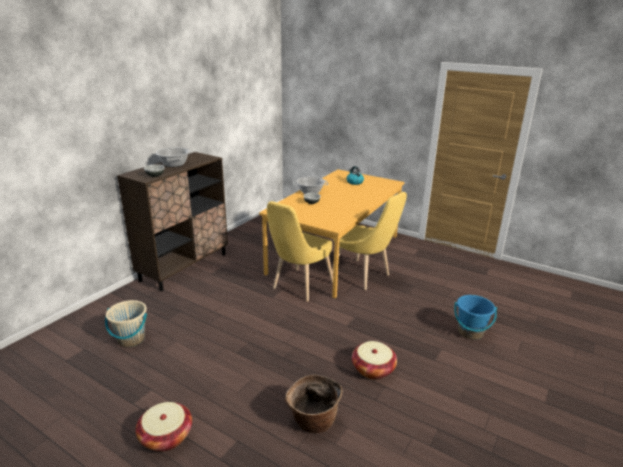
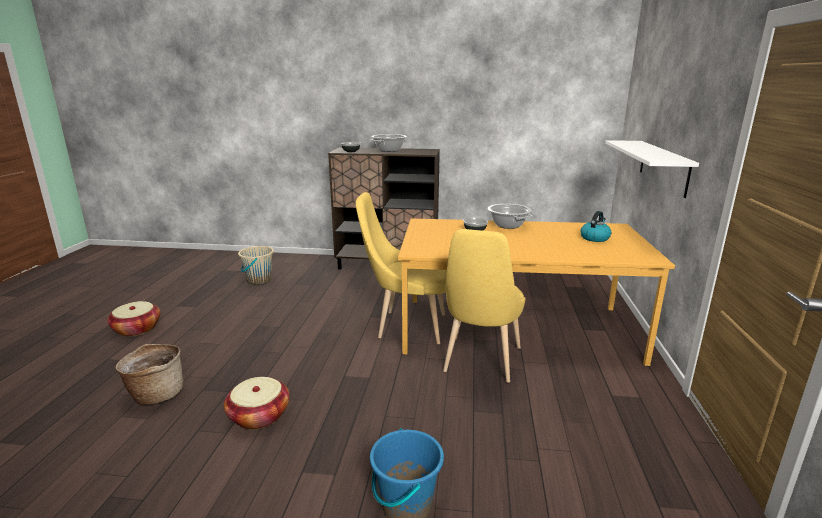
camera: 65 degrees right, 5 degrees down
(357, 132) = (663, 167): none -> white shelf

